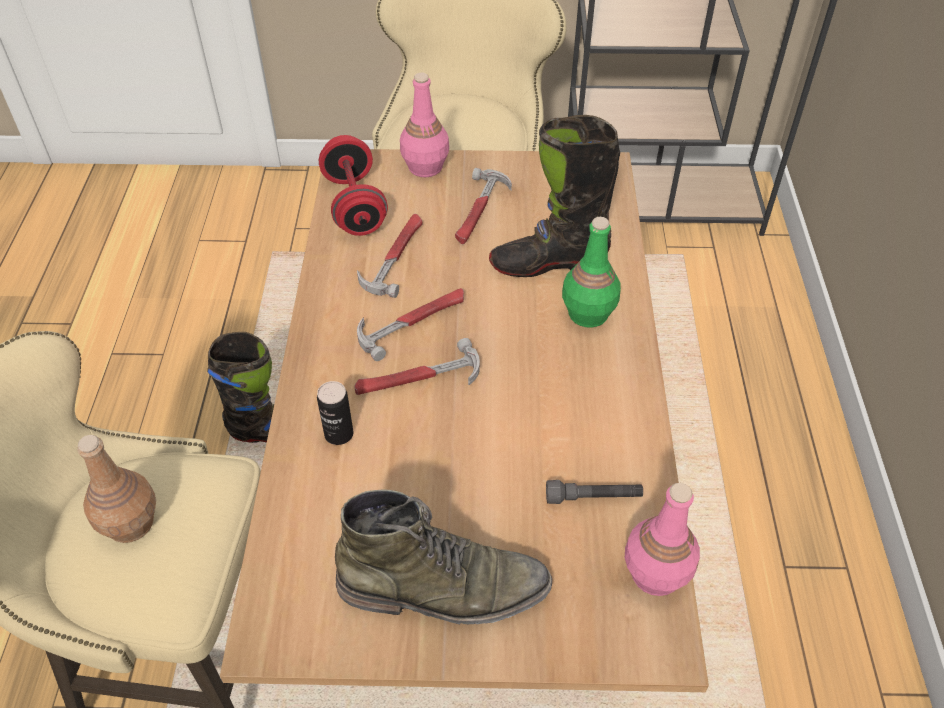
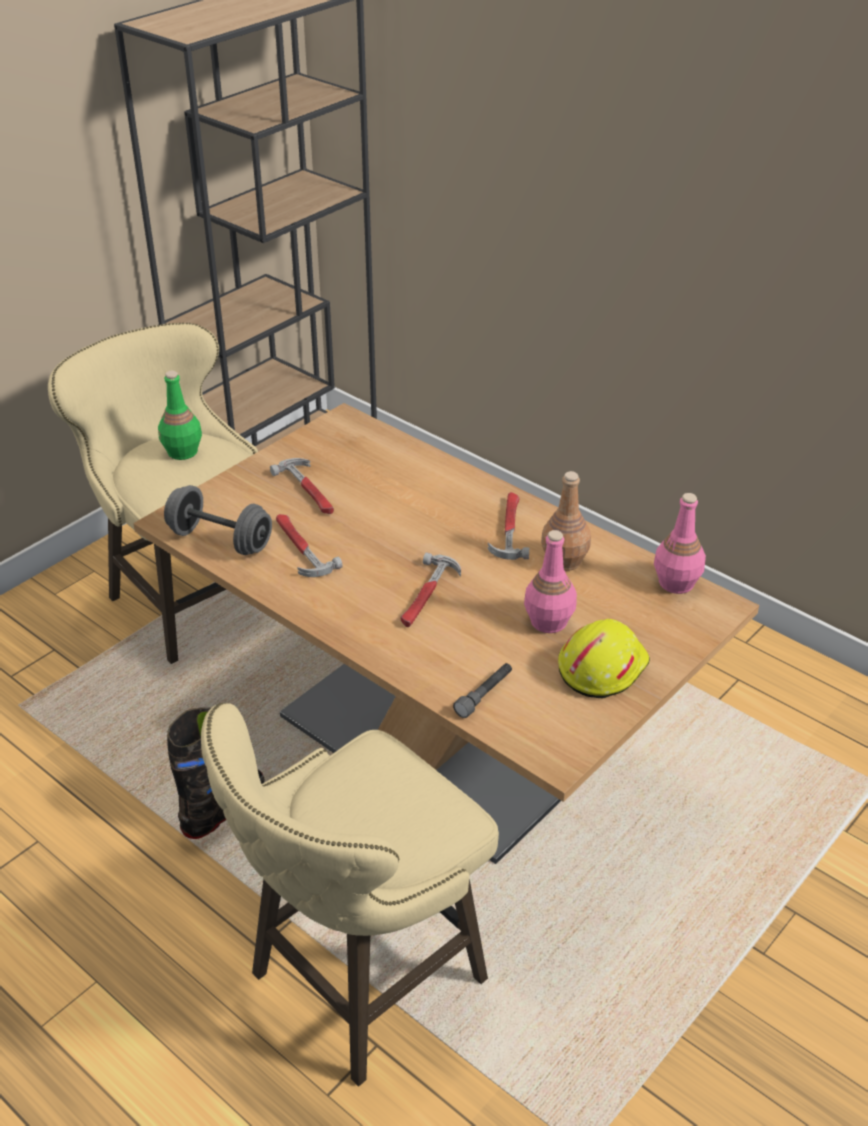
camera: 50 degrees left, 10 degrees down
(130, 524) = (371, 806): brown bottle -> brown bottle (564, 561)
(339, 434) = (431, 652): can -> none
(355, 205) = (220, 540): red dumbbell -> grey dumbbell
(413, 321) = (373, 572): hammer -> hammer (509, 529)
(424, 167) = (228, 489): pink bottle -> pink bottle (548, 622)
(444, 588) = (601, 666): green boot -> yellow hard hat
(548, 262) = (398, 489): black boot -> none
(588, 314) = (462, 499): green bottle -> green bottle (183, 452)
(593, 497) = (602, 576): grey flashlight -> grey flashlight (484, 695)

